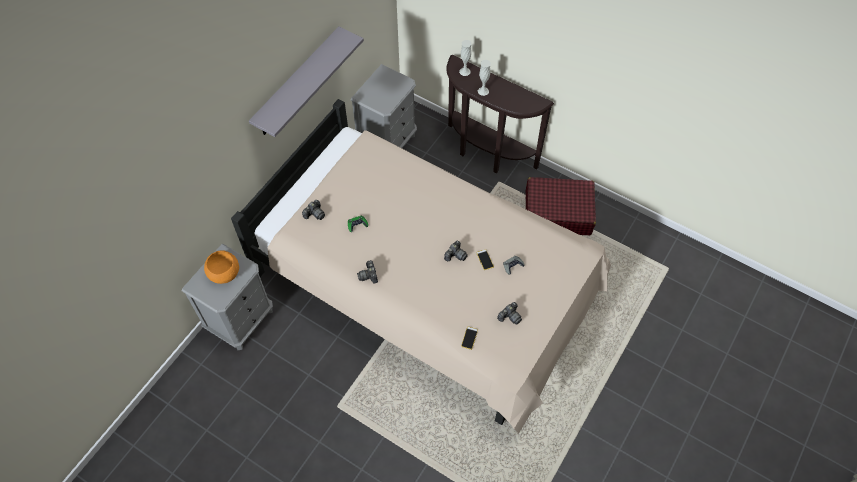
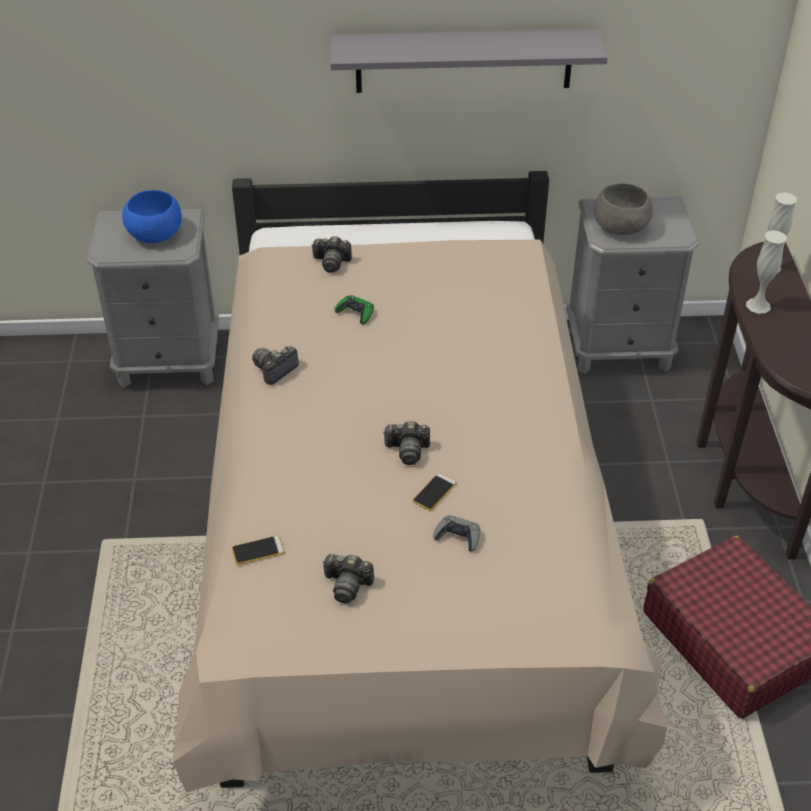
camera: 55 degrees right, 15 degrees down
(224, 273) = (155, 234): orange bowl -> blue bowl
(382, 97) = (621, 226): none -> grey bowl

